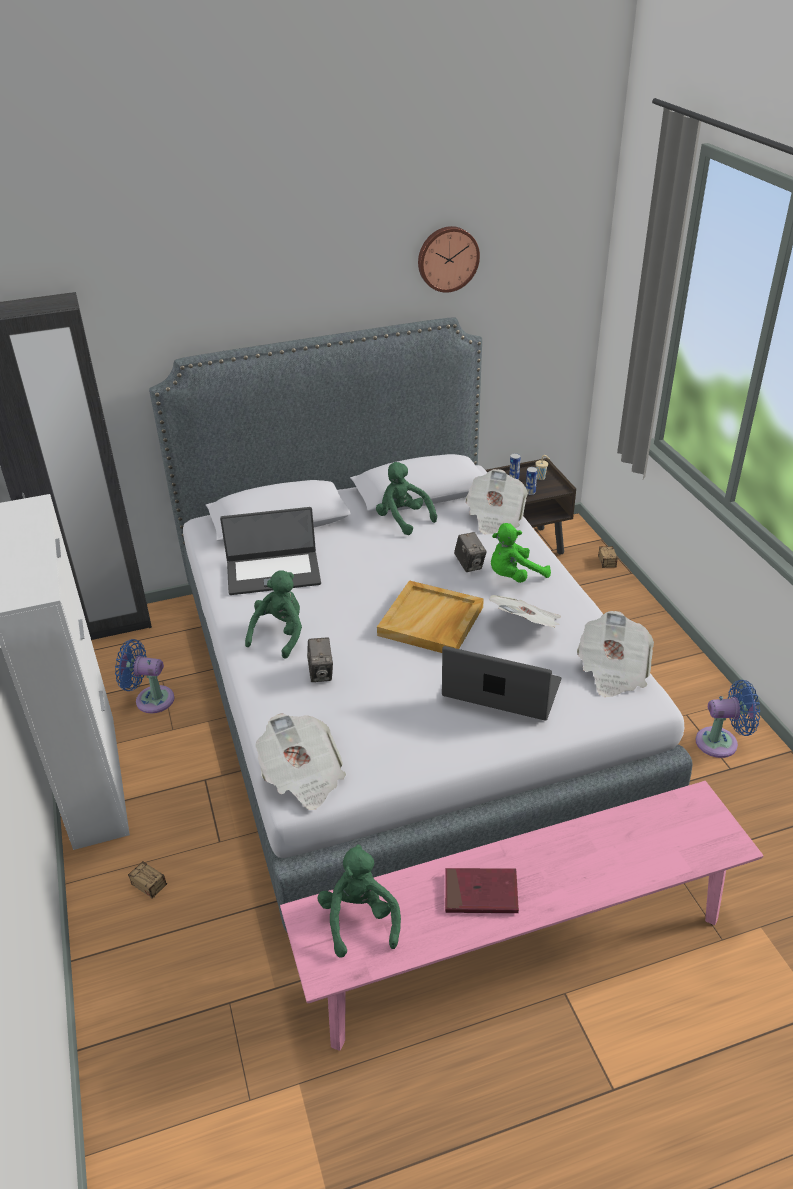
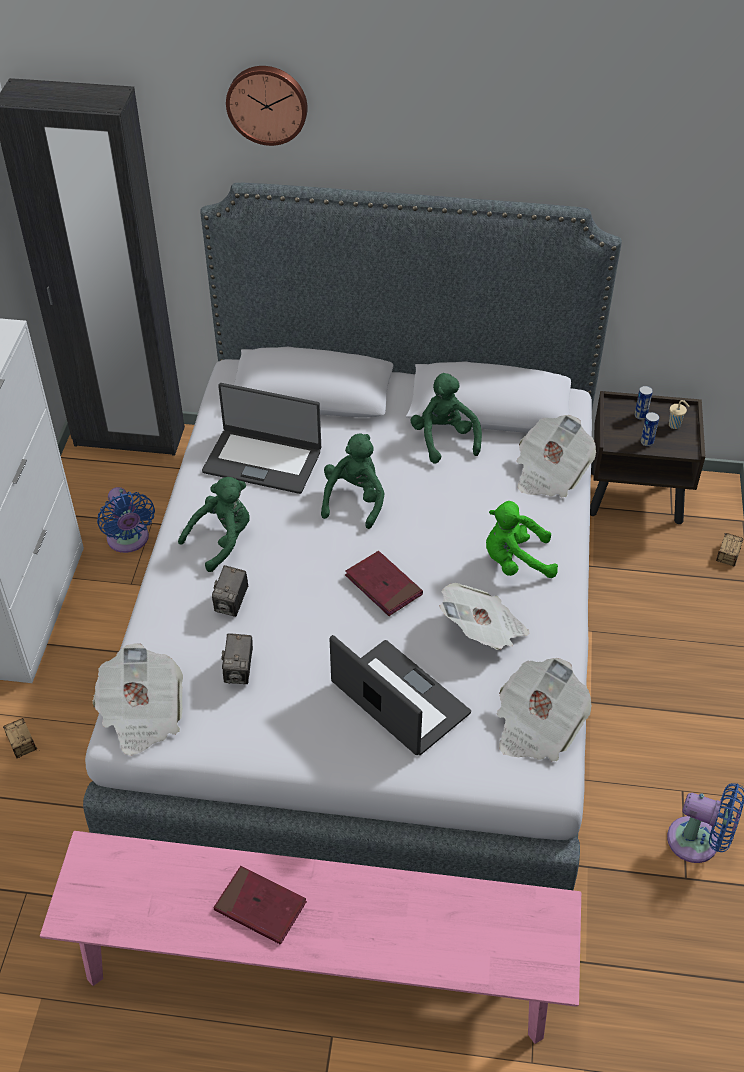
camera: 25 degrees right, 10 degrees up
(150, 699) = (129, 540): blue fan -> blue fan turned 150 degrees counterclockwise
(359, 919) = (133, 879): green plush toy -> green plush toy (354, 500)
(431, 622) = (383, 586): beige tray -> red book
(447, 258) = (595, 134): wall clock -> wall clock (267, 103)
(469, 564) = (476, 527): camera -> camera (239, 671)

